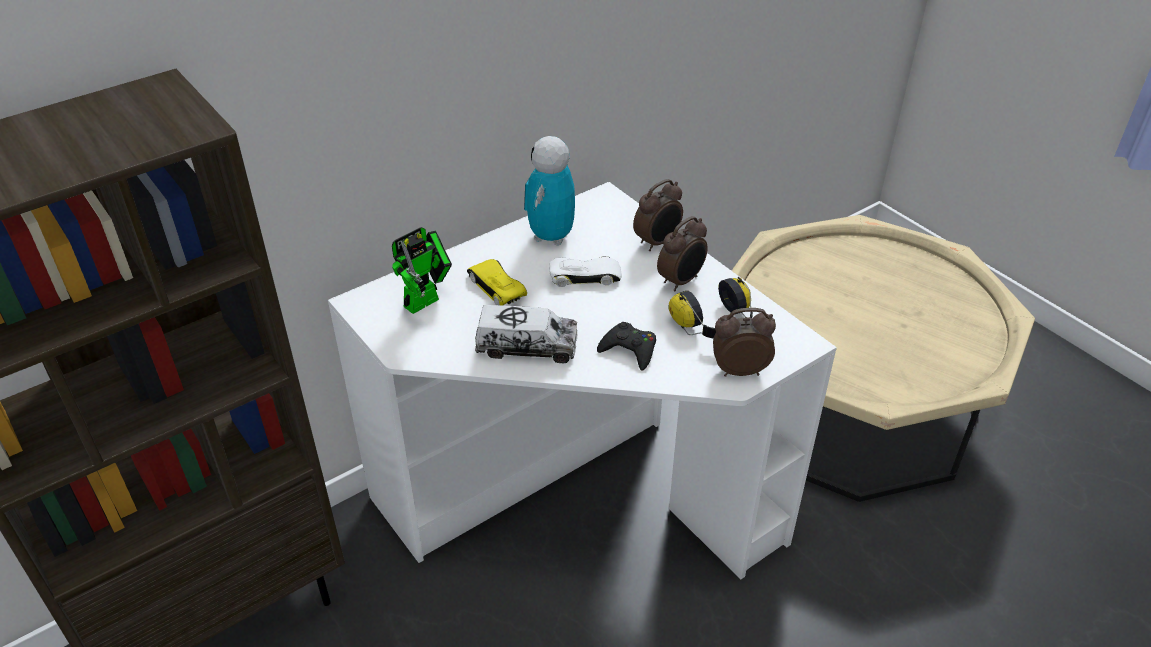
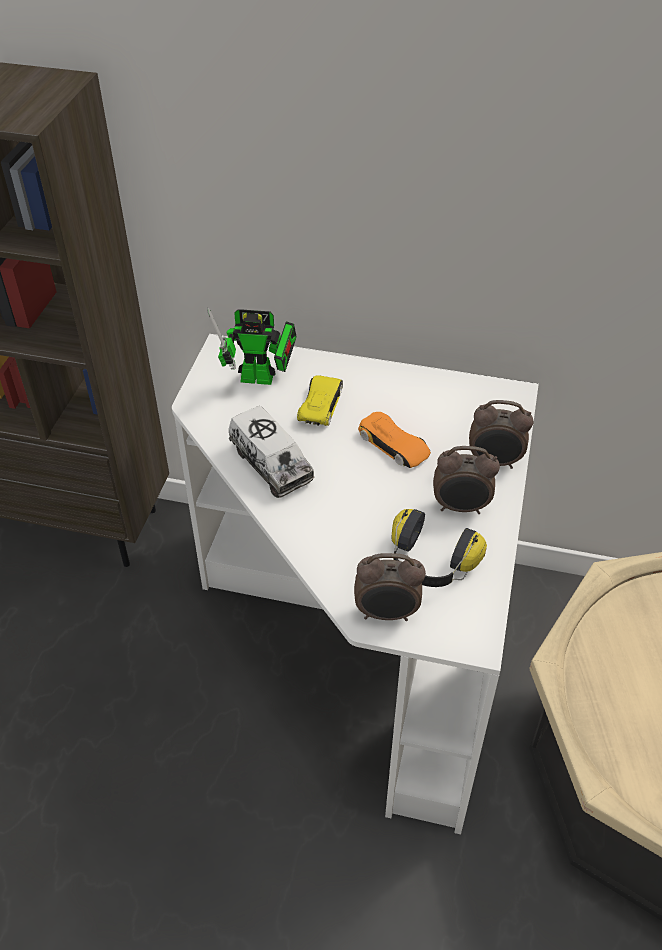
camera: 50 degrees right, 5 degrees up
(551, 237) = (419, 396): toy robot -> none
(585, 276) = (394, 445): white toy car -> orange toy car
(629, 350) = (333, 526): black game controller -> none
(739, 370) = (387, 614): alarm clock -> alarm clock turned 135 degrees clockwise

